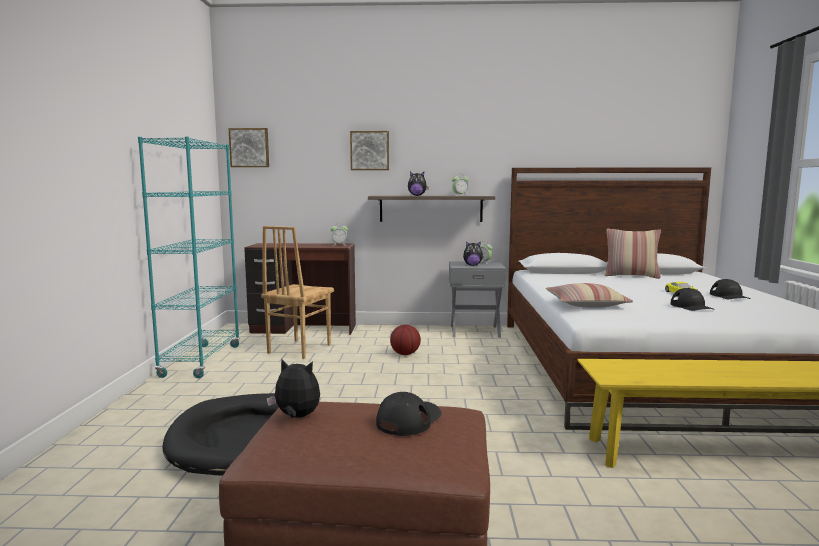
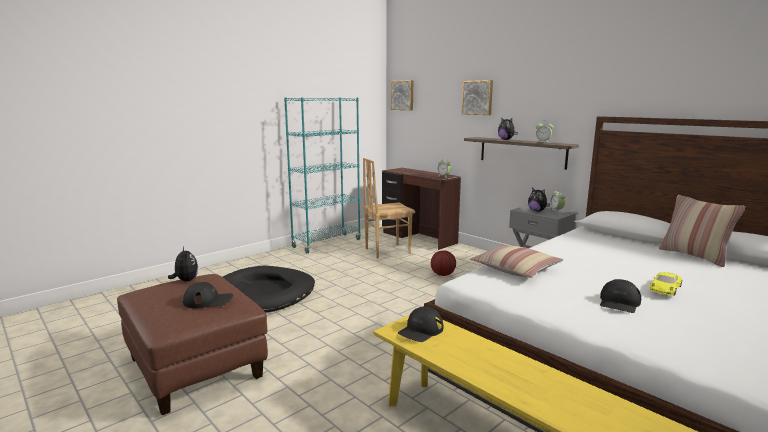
camera: 45 degrees right, 5 degrees up
(729, 296) = (724, 308): black cap -> black cap (421, 330)

